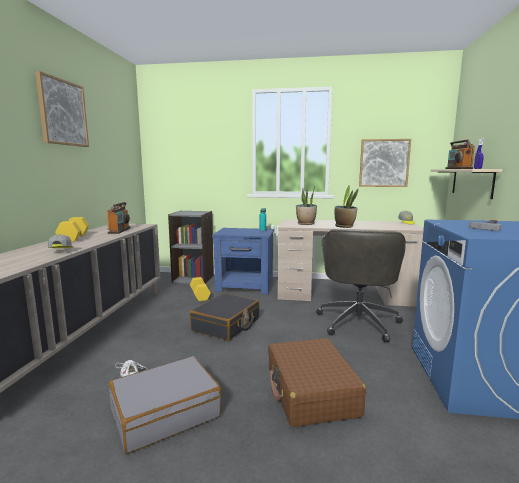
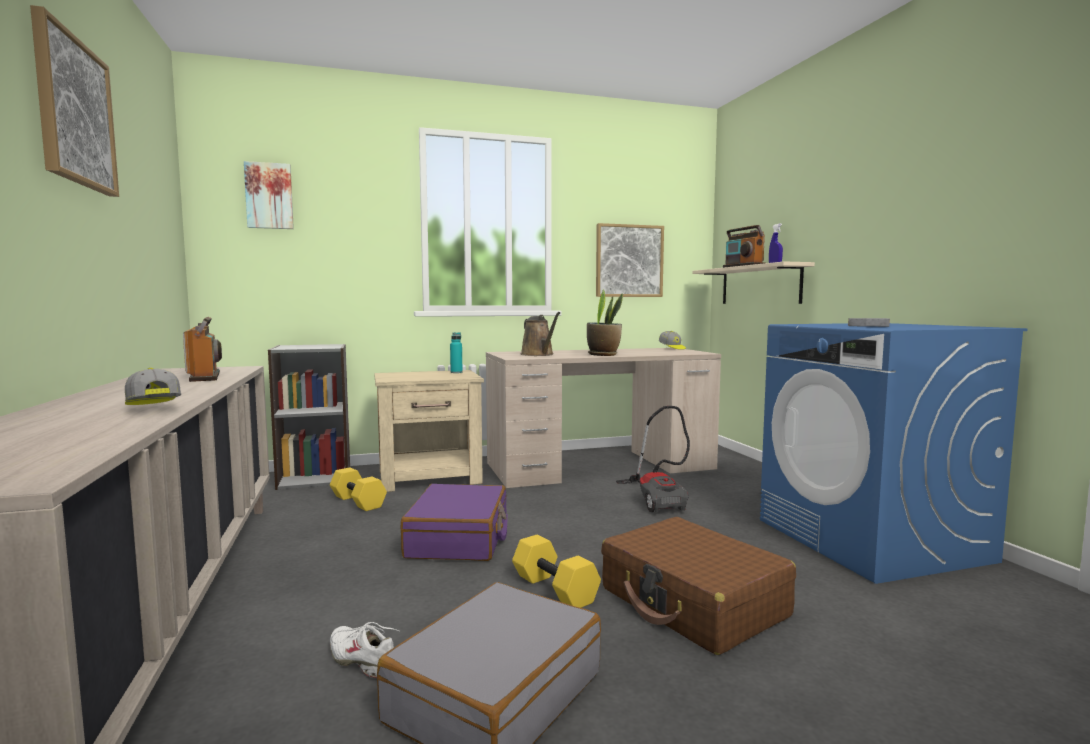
camera: 25 degrees left, 5 degrees down
(74, 238) = (123, 391): yellow dumbbell -> yellow dumbbell (556, 589)
(177, 134) = (269, 196): none -> picture
(226, 325) = (459, 538): black suitcase -> purple suitcase
(245, 286) = (430, 477): blue nightstand -> beige nightstand
(306, 224) = (539, 355): potted plant -> brown watering can
(358, 321) = (657, 499): grey office chair -> vacuum cleaner

